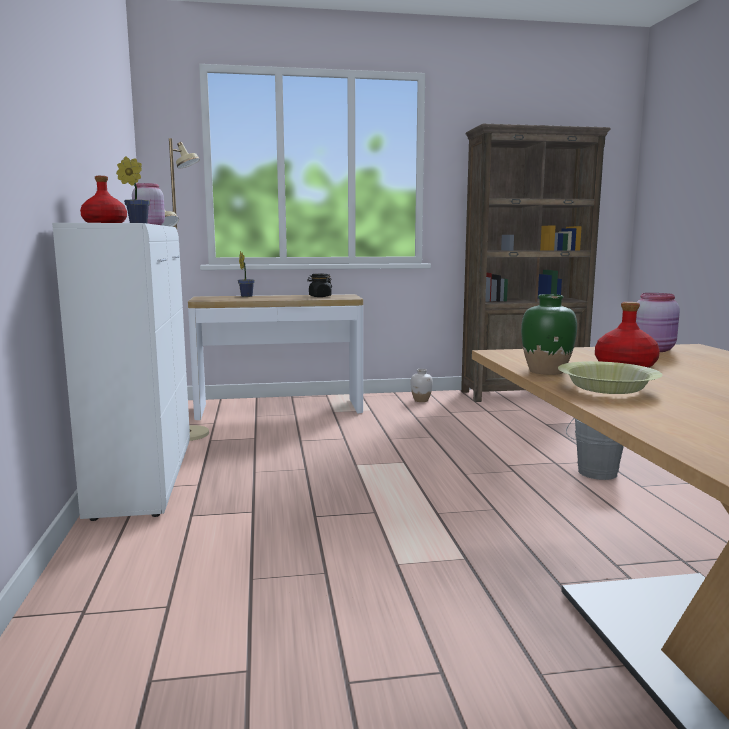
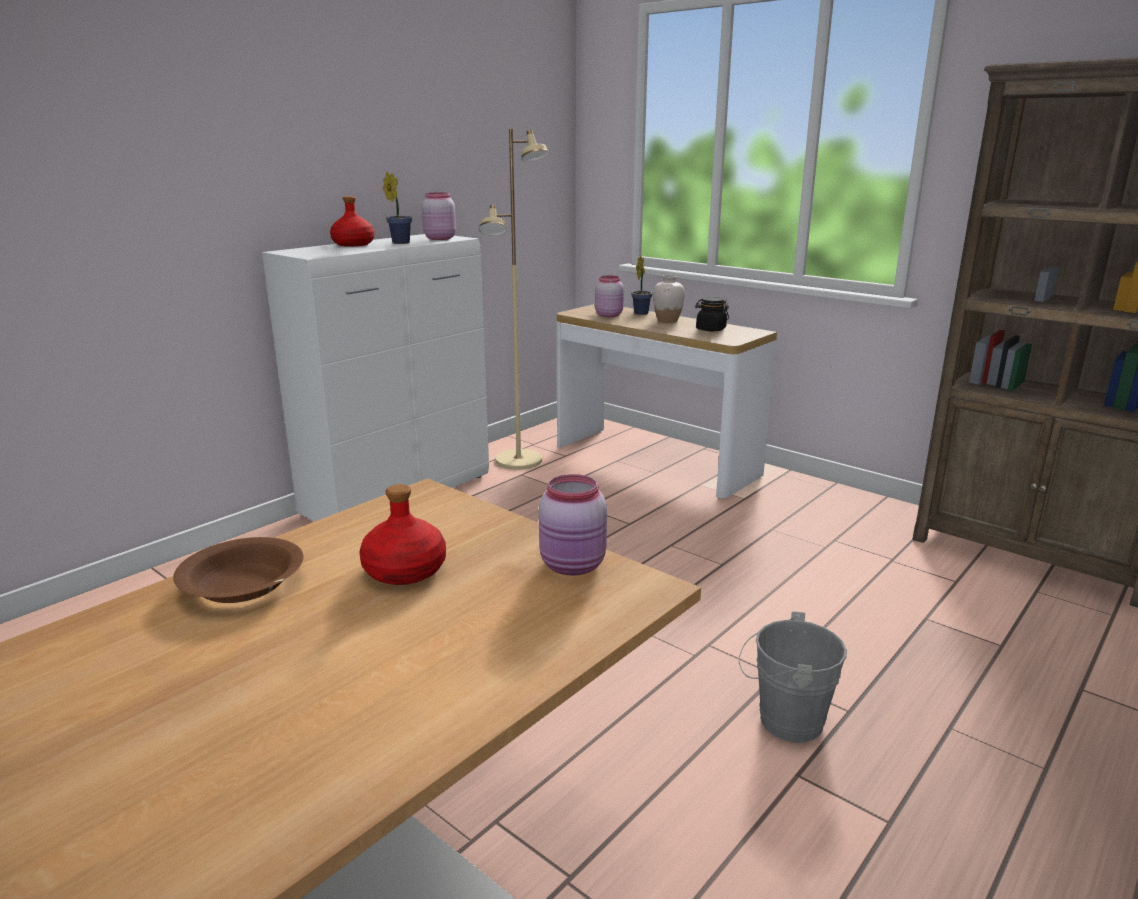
camera: 50 degrees right, 10 degrees up
(230, 298) = (609, 315): none -> pink jar
(421, 400) = (840, 508): white vase -> white vase (667, 321)
(546, 371) = (323, 538): green vase -> none
(607, 389) = (243, 585): yellow bowl -> brown bowl

